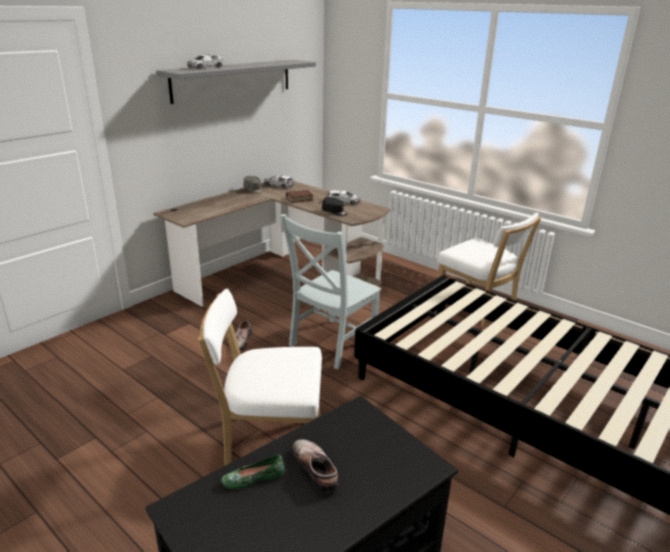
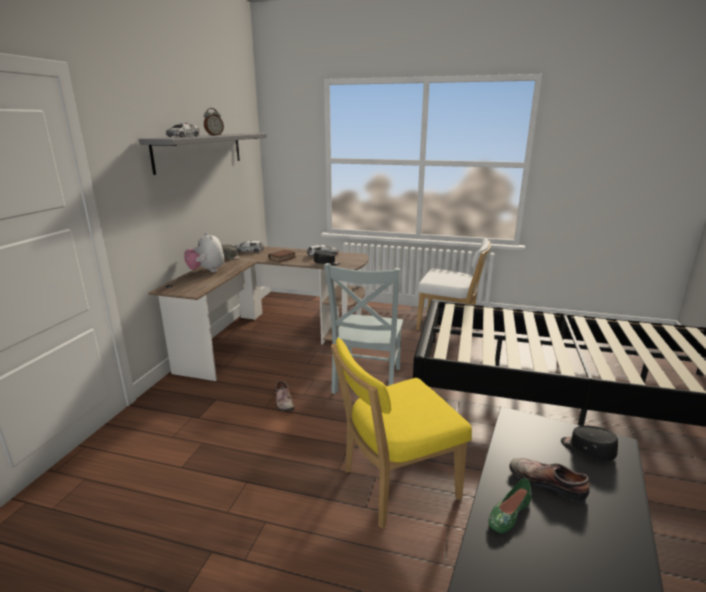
camera: 25 degrees left, 5 degrees down
(219, 201) = (207, 271): none -> plush toy
(242, 66) = (214, 135): none -> alarm clock
(269, 442) = (394, 485): white chair -> yellow chair
(391, 459) = (587, 449): none -> black cap

